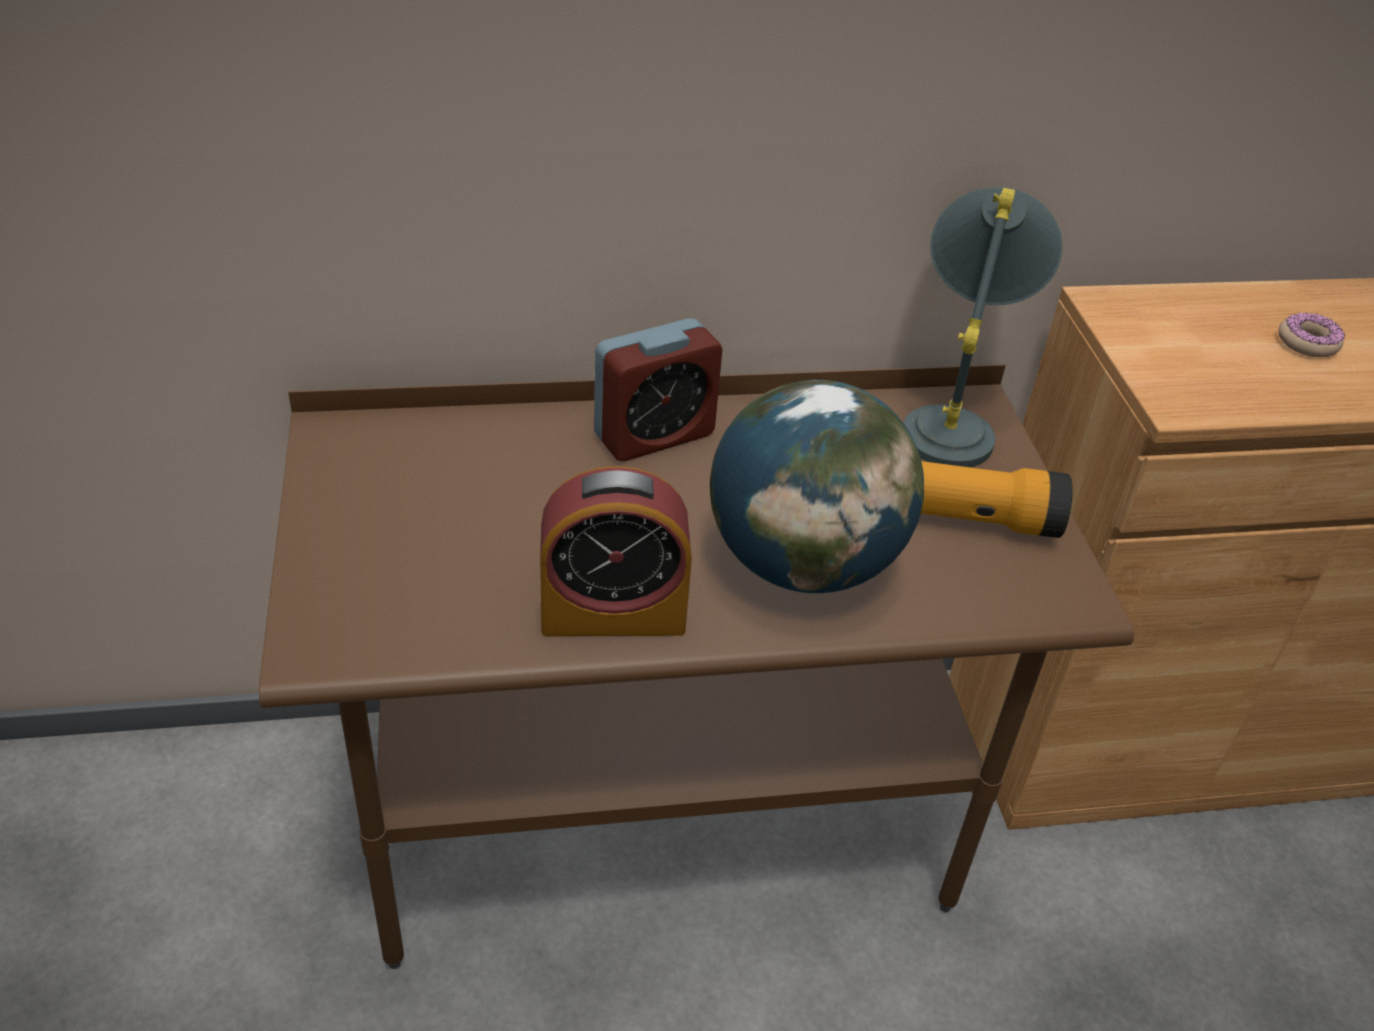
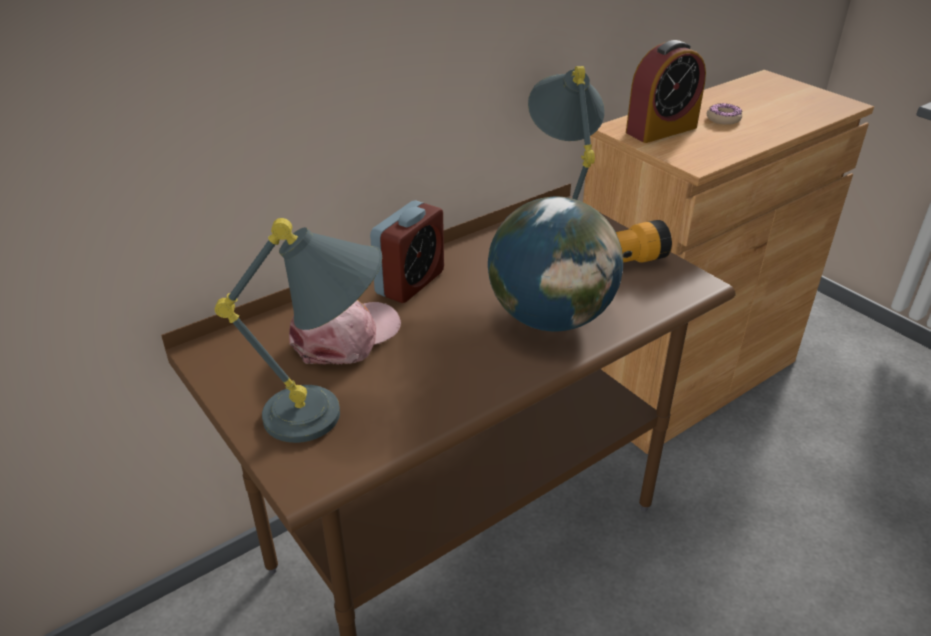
camera: 25 degrees left, 5 degrees down
(407, 580) = (331, 416): none -> grey table lamp
(511, 481) = (346, 337): none -> pink cap
(613, 613) = (471, 384): alarm clock -> alarm clock (661, 130)

